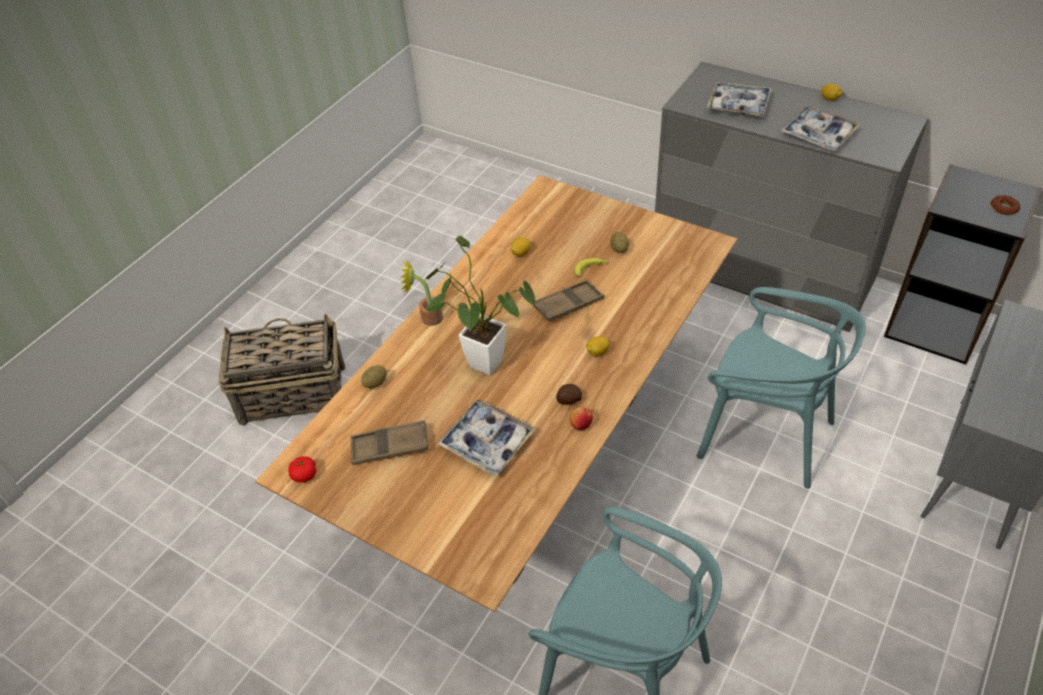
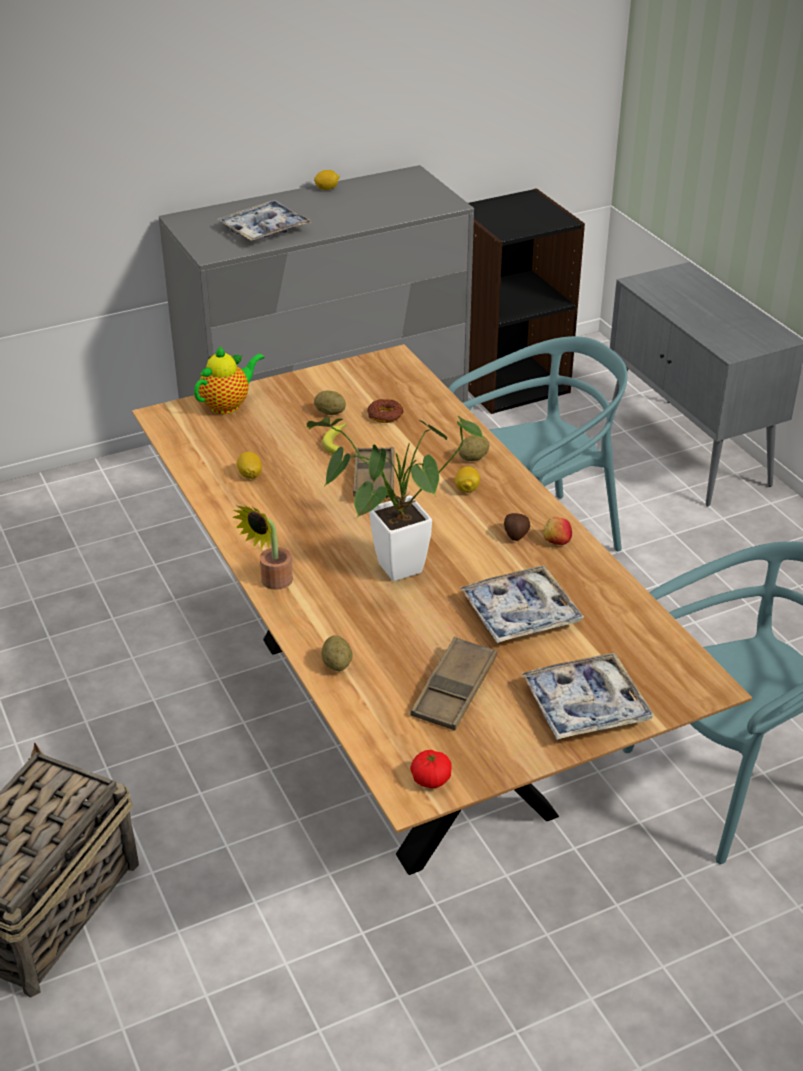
camera: 60 degrees left, 10 degrees down
(582, 205) = (228, 405): none -> teapot
(636, 338) = (473, 458): none -> potato
(818, 134) = (370, 215): tray -> tray (585, 706)
(1003, 208) = (539, 213): donut -> donut (385, 415)

